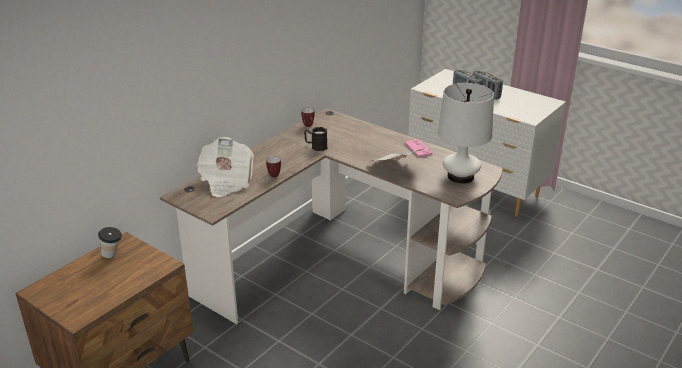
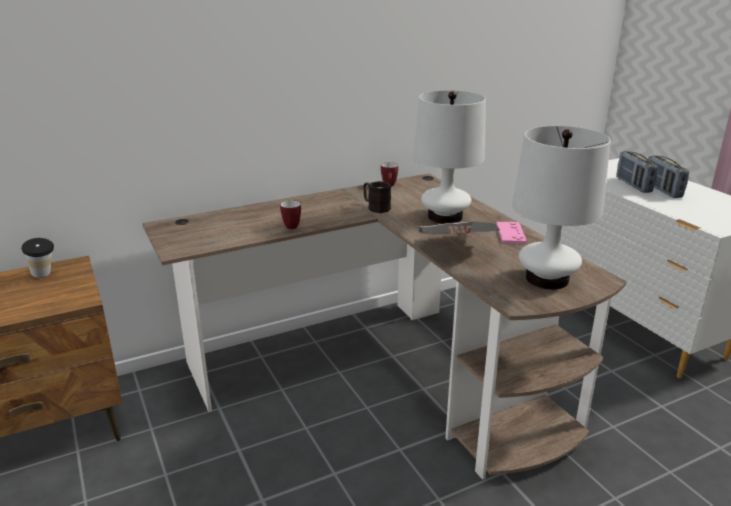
camera: 25 degrees right, 5 degrees down
(226, 181) = (230, 222): newspaper -> none
(368, 144) = (445, 217): none -> white table lamp

